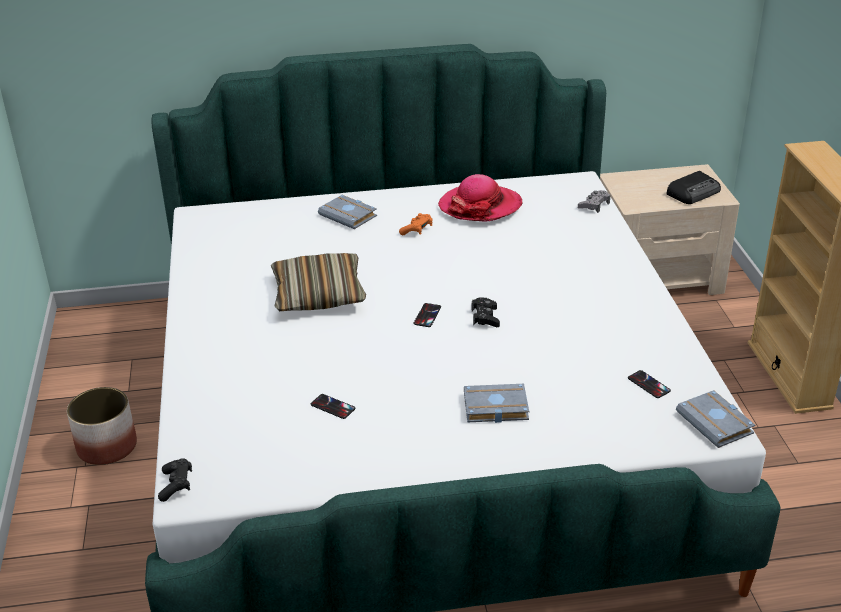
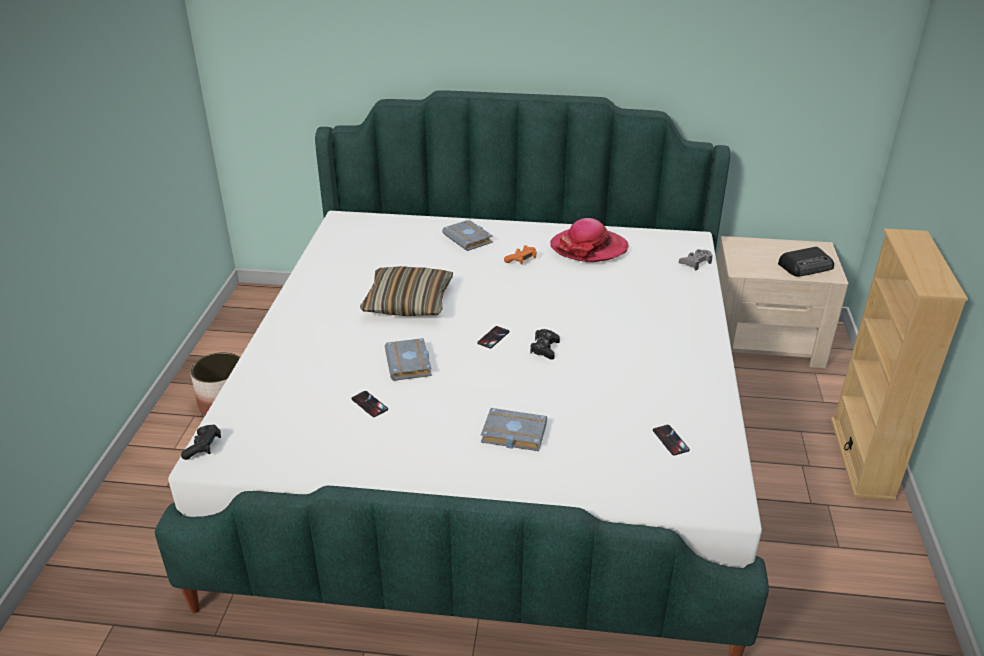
camera: 15 degrees right, 0 degrees up
(717, 423) = (722, 492): grey book -> grey book (410, 364)

